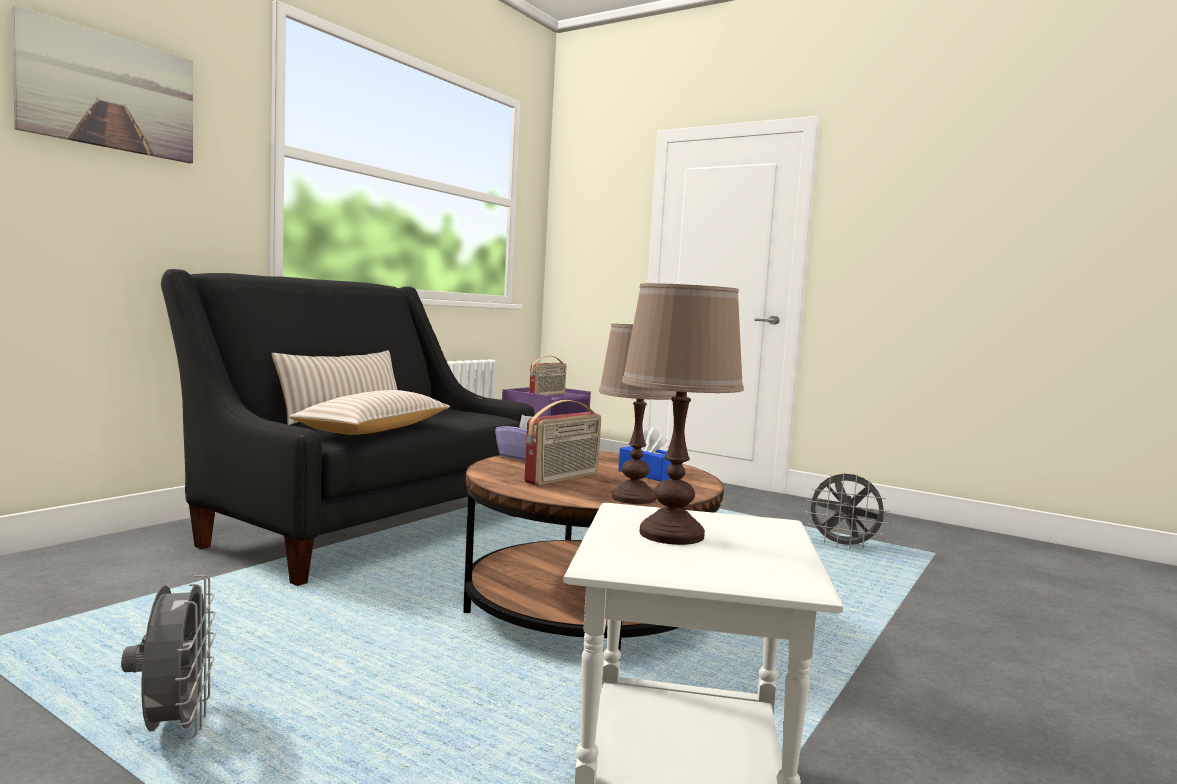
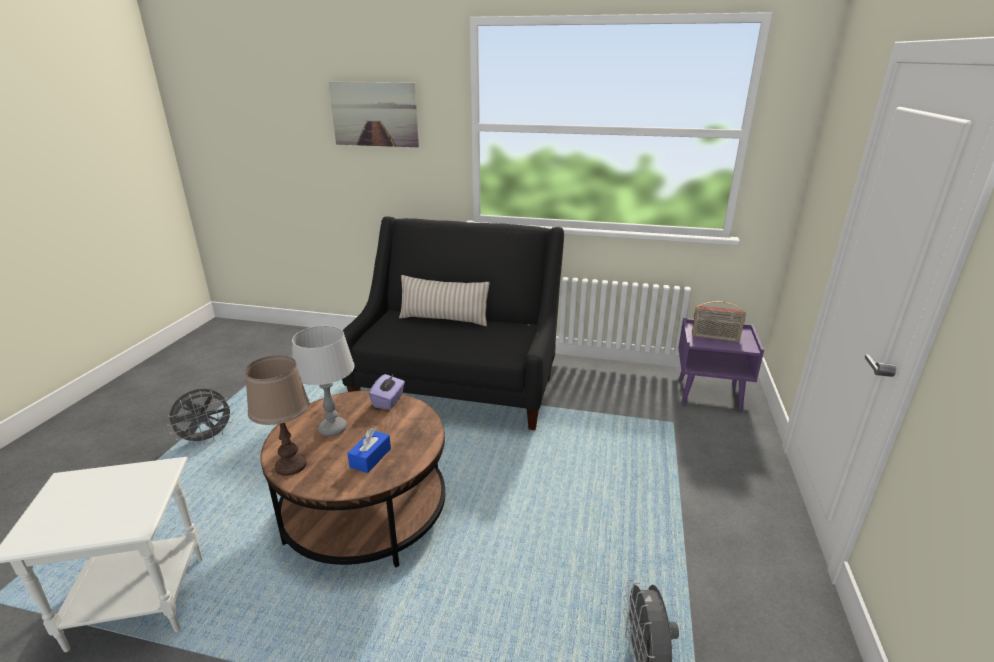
camera: 70 degrees right, 20 degrees up
(375, 430) = (410, 339): beige pillow -> none
(563, 478) = (333, 429): radio -> grey table lamp
(672, 534) = (111, 490): brown table lamp -> none

